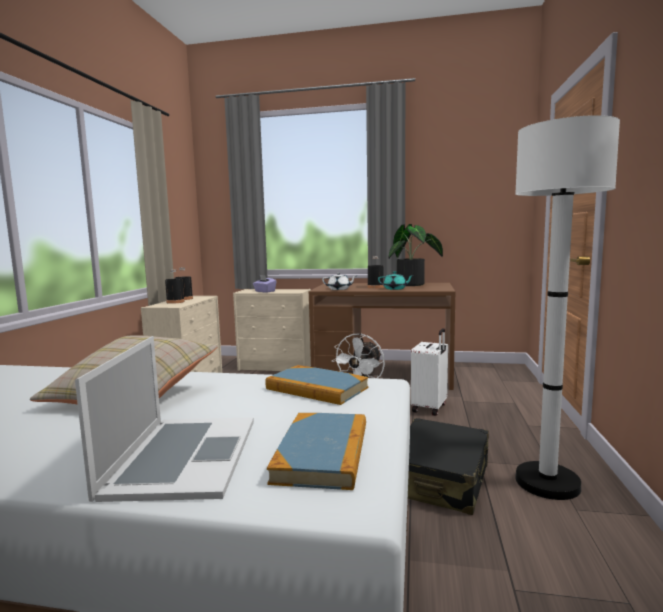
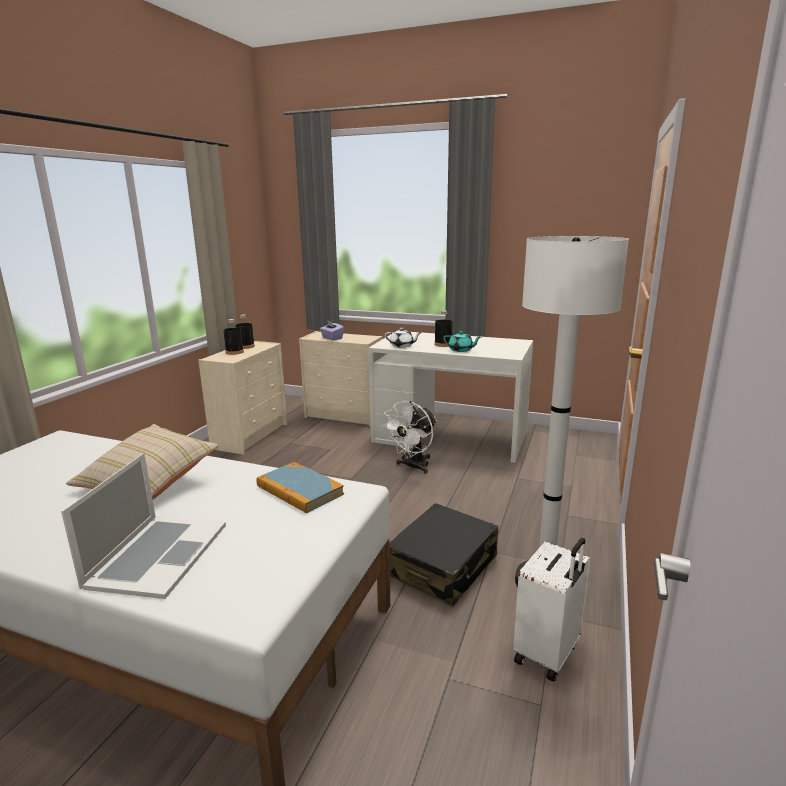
camera: 10 degrees right, 10 degrees up
(323, 453) = (258, 565): book -> none
(383, 375) = (450, 436): brown desk -> white desk
(414, 284) = (489, 342): potted plant -> none
(430, 408) = (477, 483): white suitcase -> white suitcase (548, 654)

